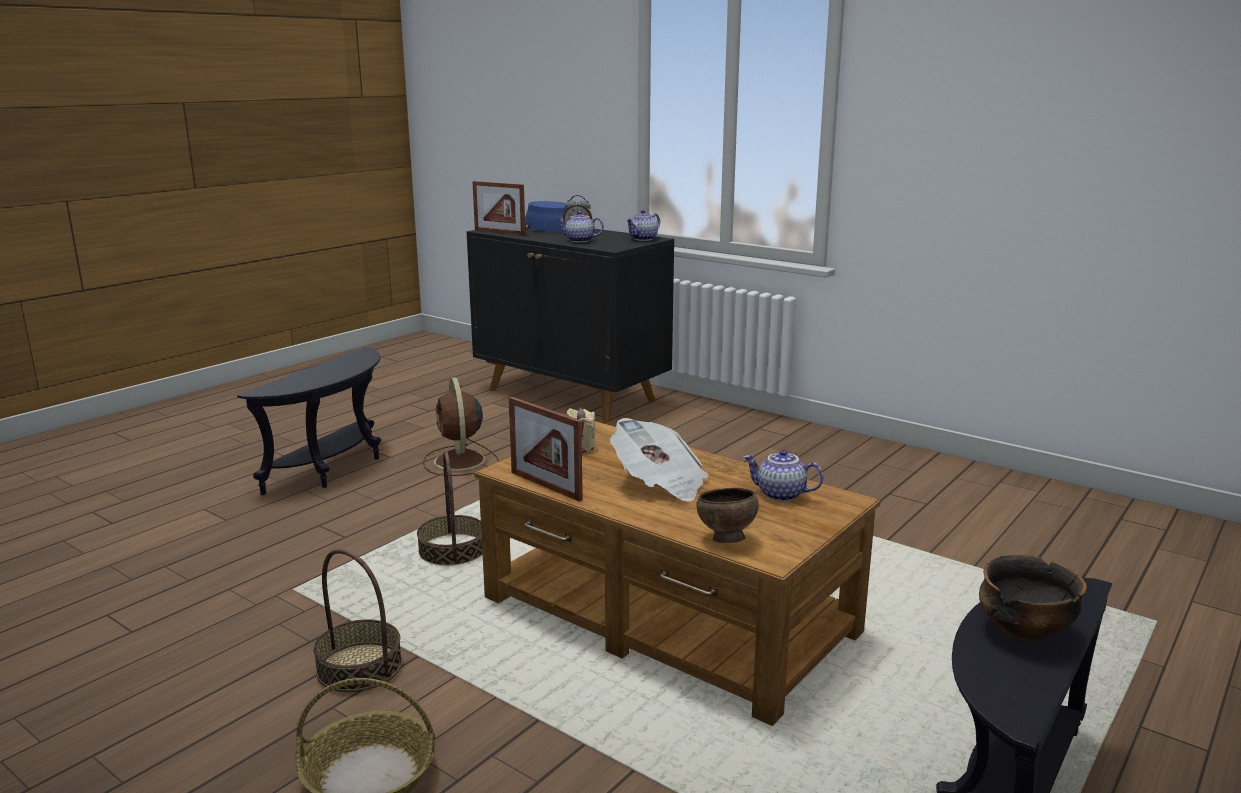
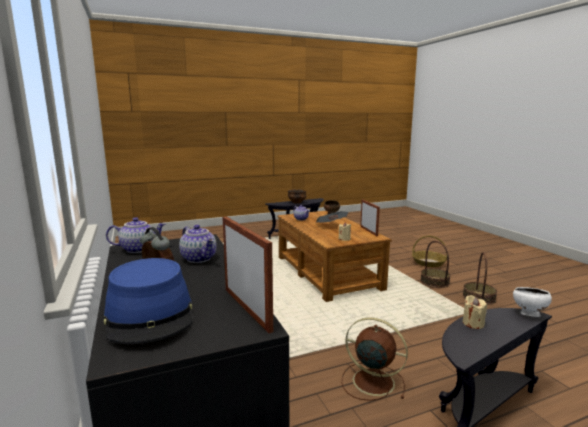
camera: 150 degrees left, 5 degrees down
(268, 390) = (528, 314): none -> white bowl
(342, 372) = (473, 323): none -> beige candle
(452, 551) = (395, 312): basket -> basket (479, 298)
(460, 462) = (371, 381): brown fan -> brown fan turned 75 degrees counterclockwise

